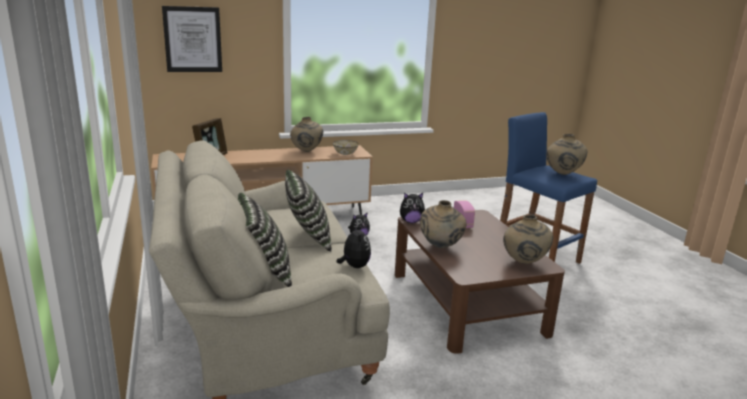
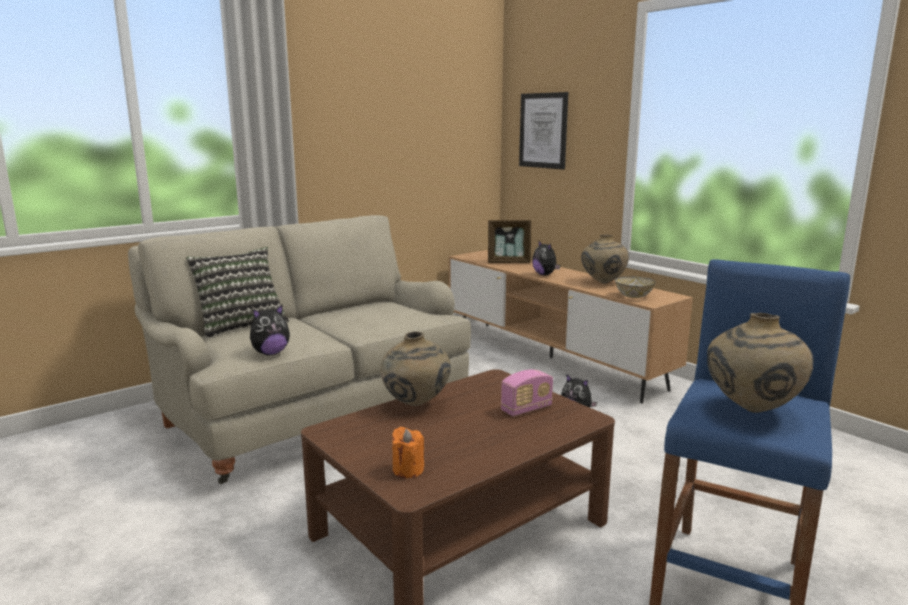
camera: 70 degrees right, 5 degrees down
(307, 238) = (336, 328): pillow -> none
(411, 221) = (489, 377): plush toy -> plush toy (545, 275)
(523, 263) = (408, 470): beige vase -> orange candle

